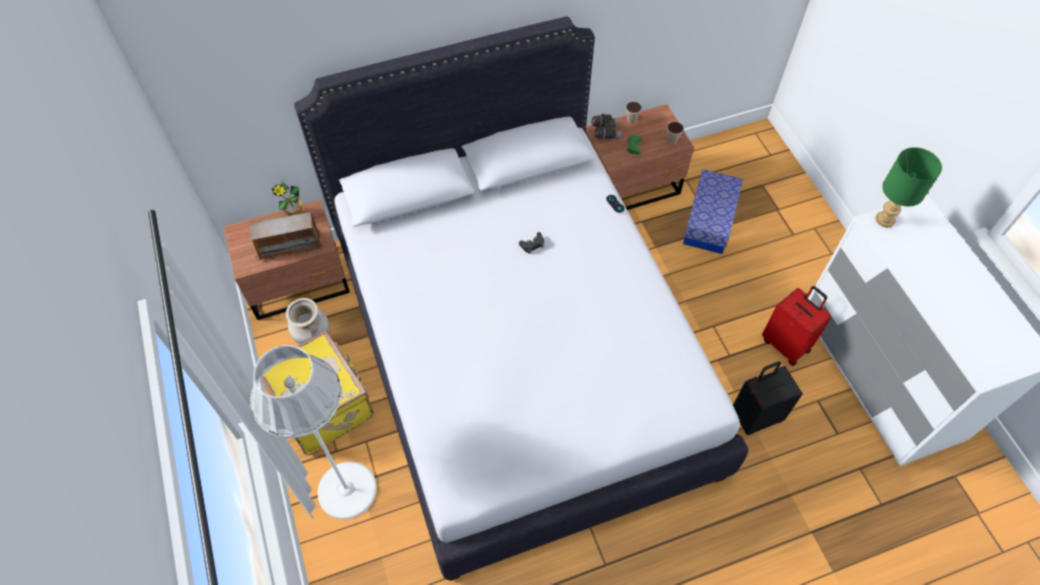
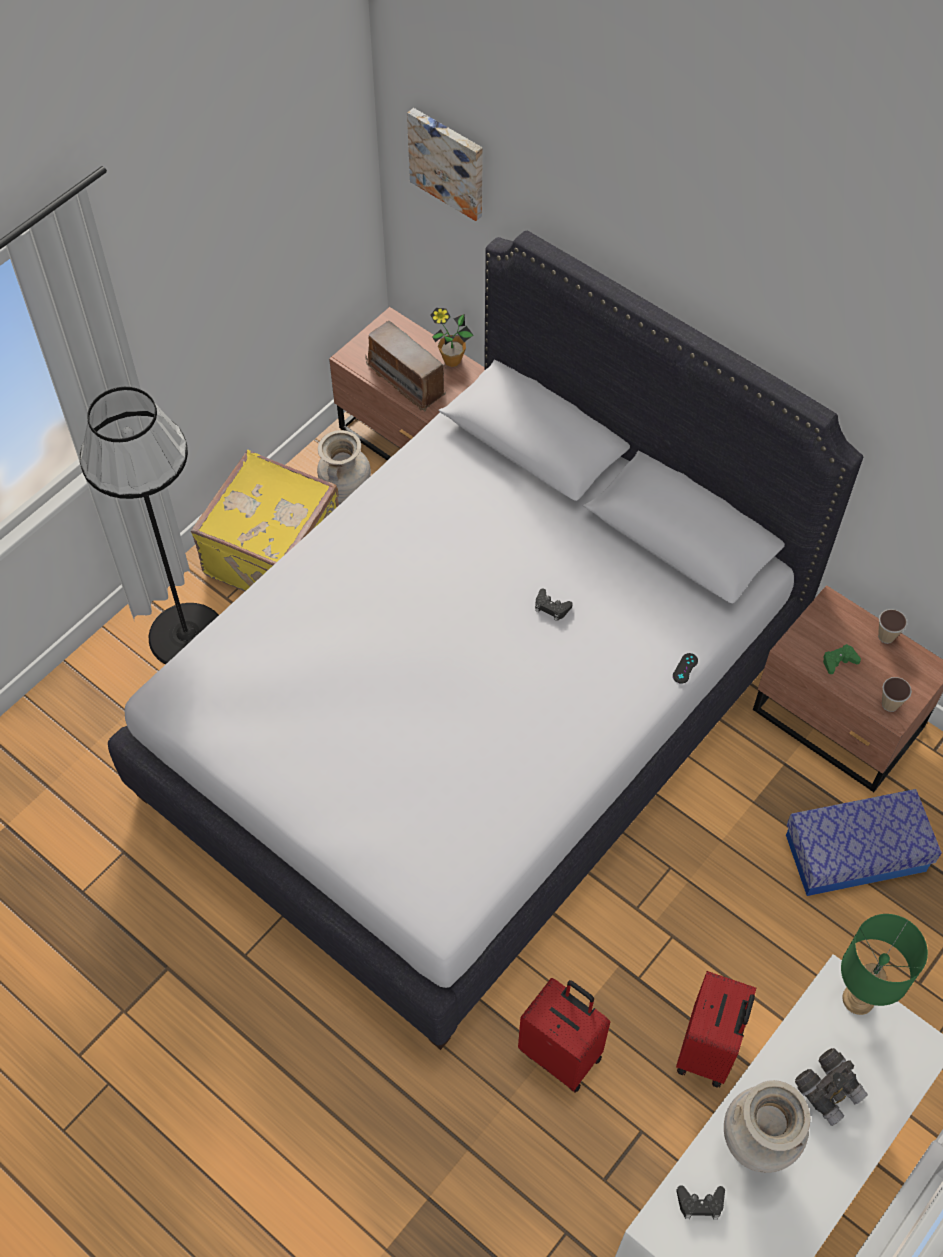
camera: 60 degrees right, 0 degrees up
(229, 84) = (448, 162): none -> picture
(347, 489) = (187, 635): white floor lamp -> black floor lamp
(605, 132) = (836, 614): grey binoculars -> grey binoculars (828, 1090)
(755, 416) = (562, 1053): black suitcase -> red suitcase
(952, 308) = (753, 1147): none -> beige vase
(976, 349) = (700, 1203): none -> black game controller

